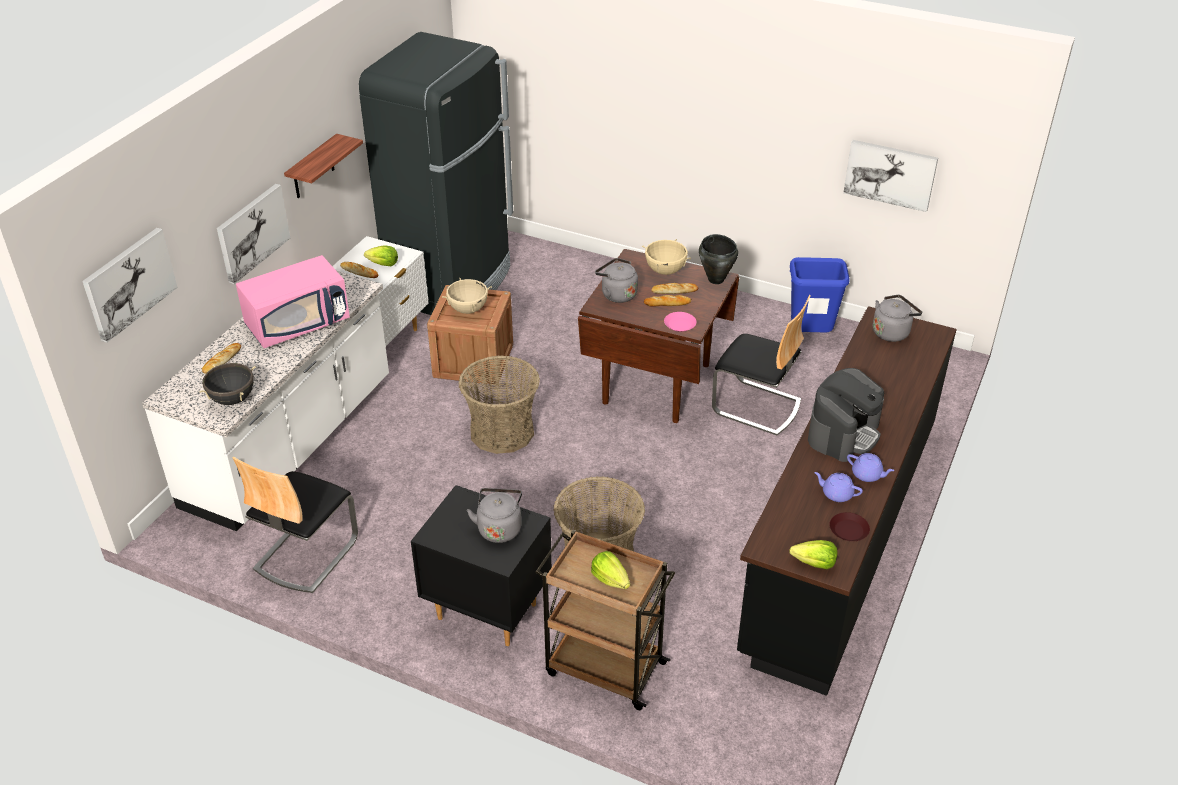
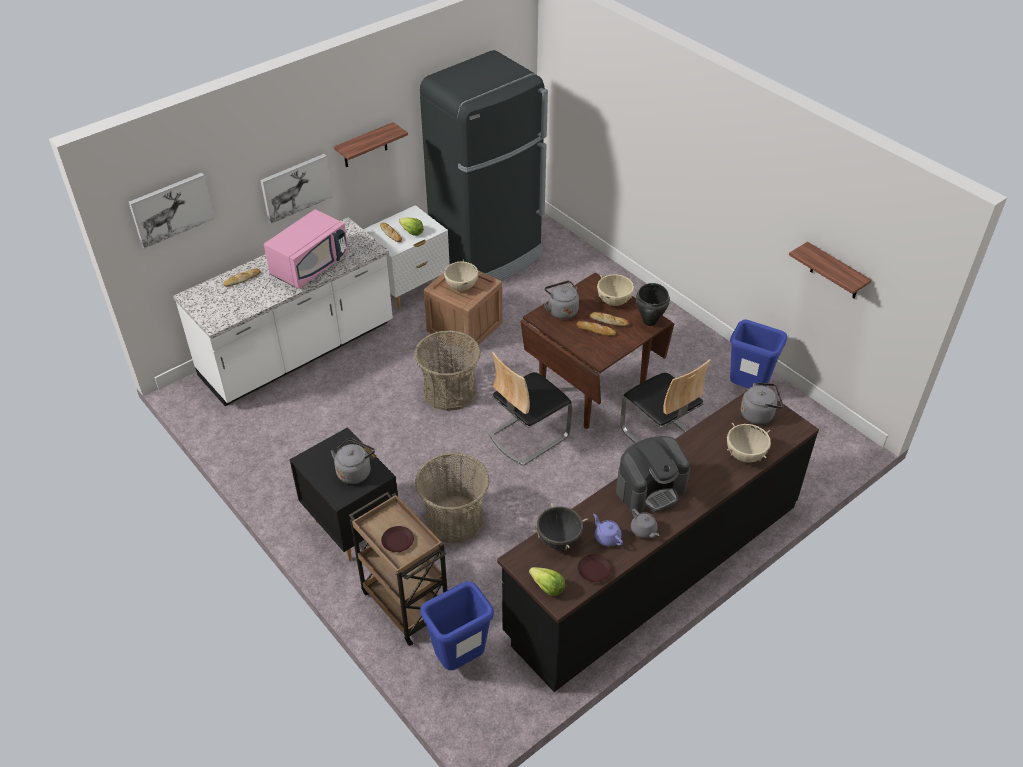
camera: 25 degrees right, 5 degrees up
(232, 399) = (230, 311): black cooking pot -> black cooking pot (559, 540)
(298, 324) = (310, 266): pink microwave -> pink microwave turned 45 degrees counterclockwise
(305, 554) = (258, 439): chair -> chair (528, 435)
(610, 579) = (398, 541): lettuce -> brown plate
(680, 325) = (593, 352): pink plate -> none
(705, 703) = (459, 660): none -> blue trash can
(867, 475) = (644, 530): purple teapot -> grey teapot
(890, 174) = (835, 272): picture -> shelf
(908, 373) = (745, 455): none -> beige cooking pot

